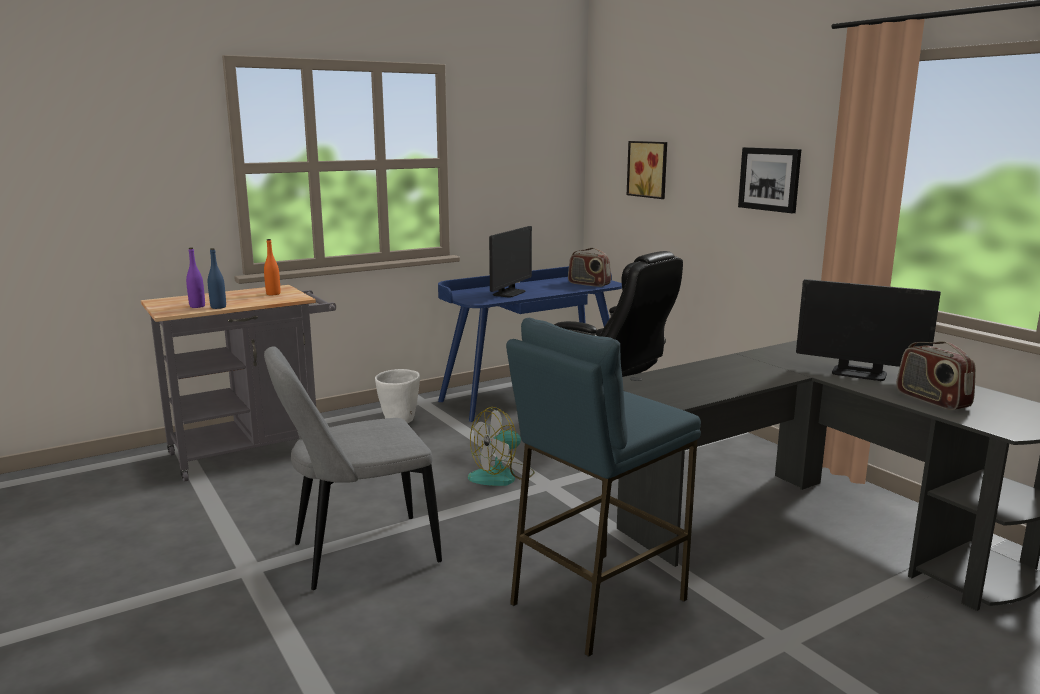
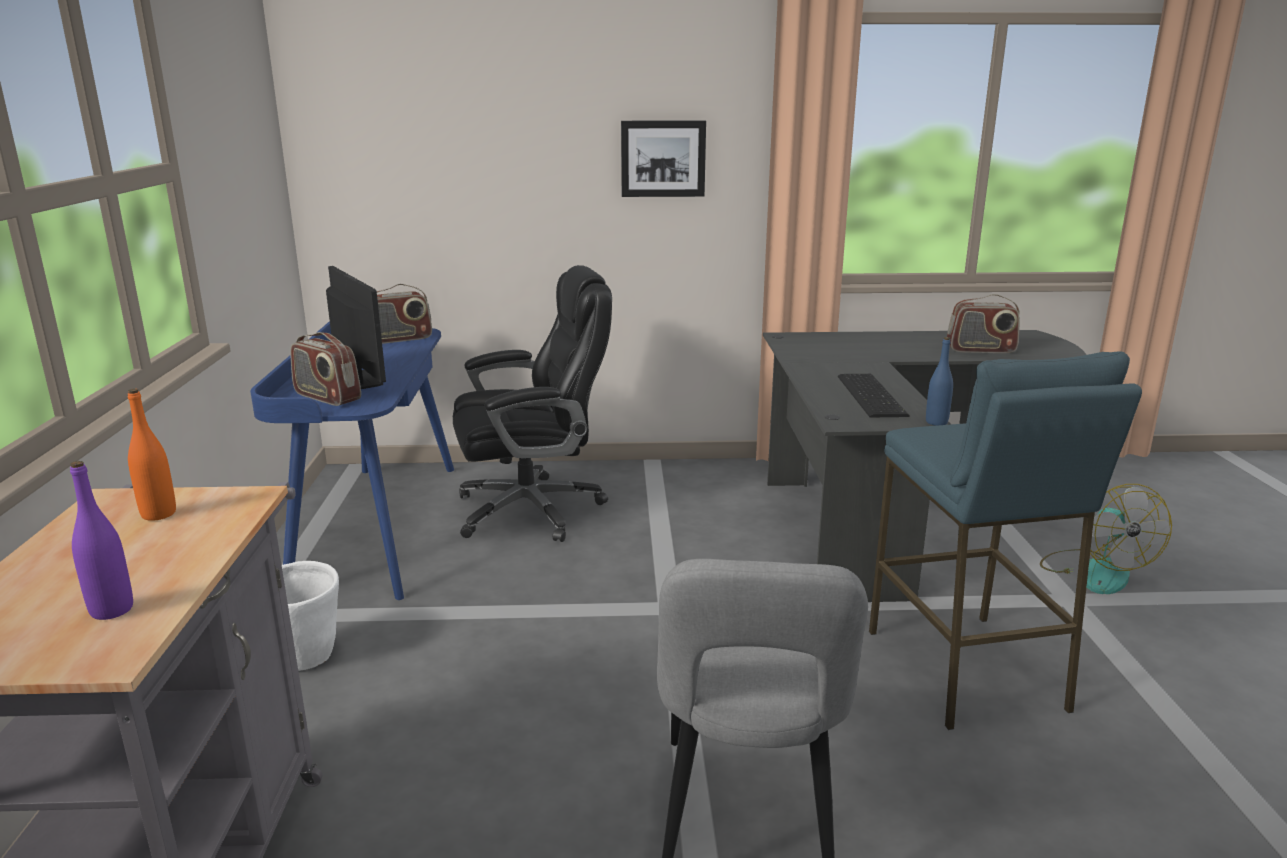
camera: 60 degrees left, 5 degrees up
(218, 307) = (174, 585): blue bottle -> blue bottle (936, 422)
(477, 295) = (327, 397): none -> radio
(502, 476) = (610, 630): fan -> fan (1095, 571)
(649, 169) = (443, 158): picture -> none
(709, 382) = (873, 395): none -> keyboard
(859, 373) = (891, 347): monitor -> none

